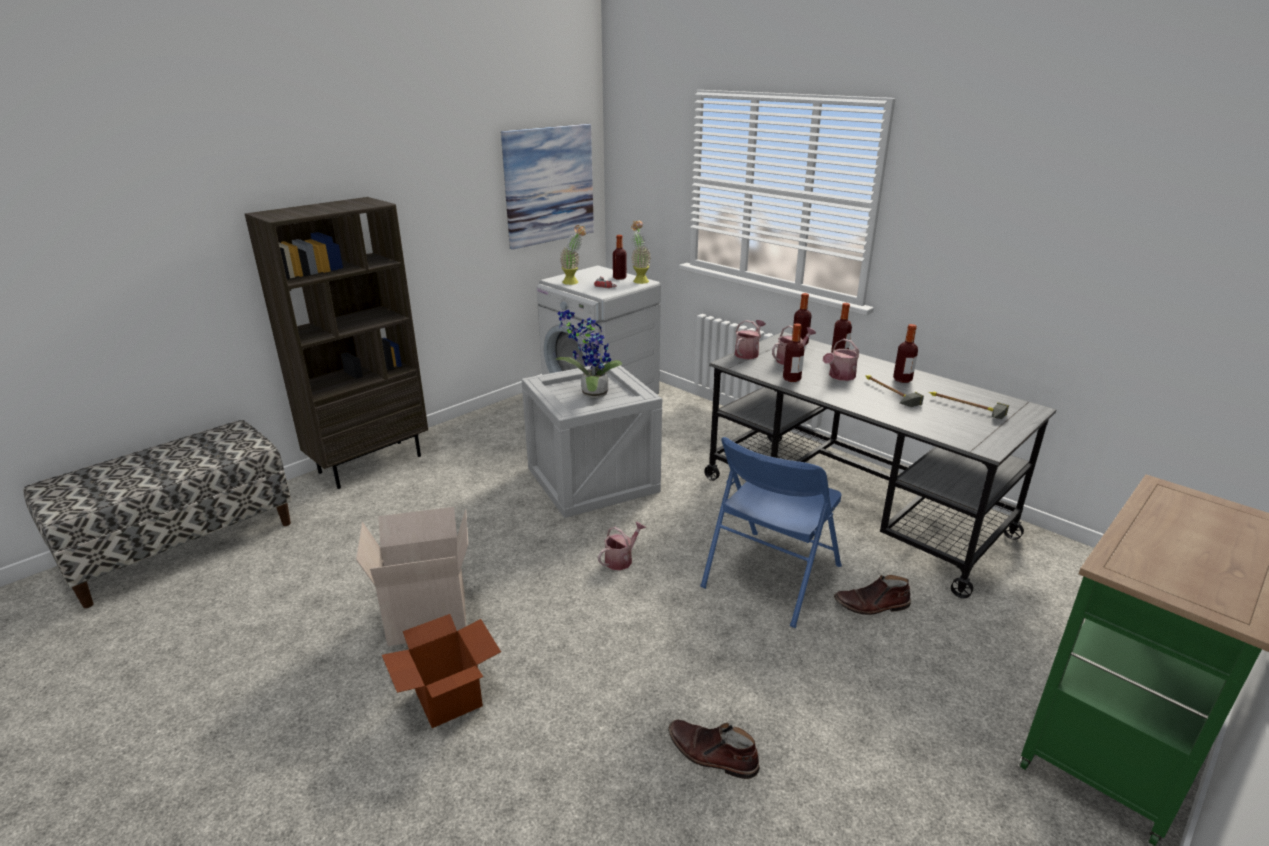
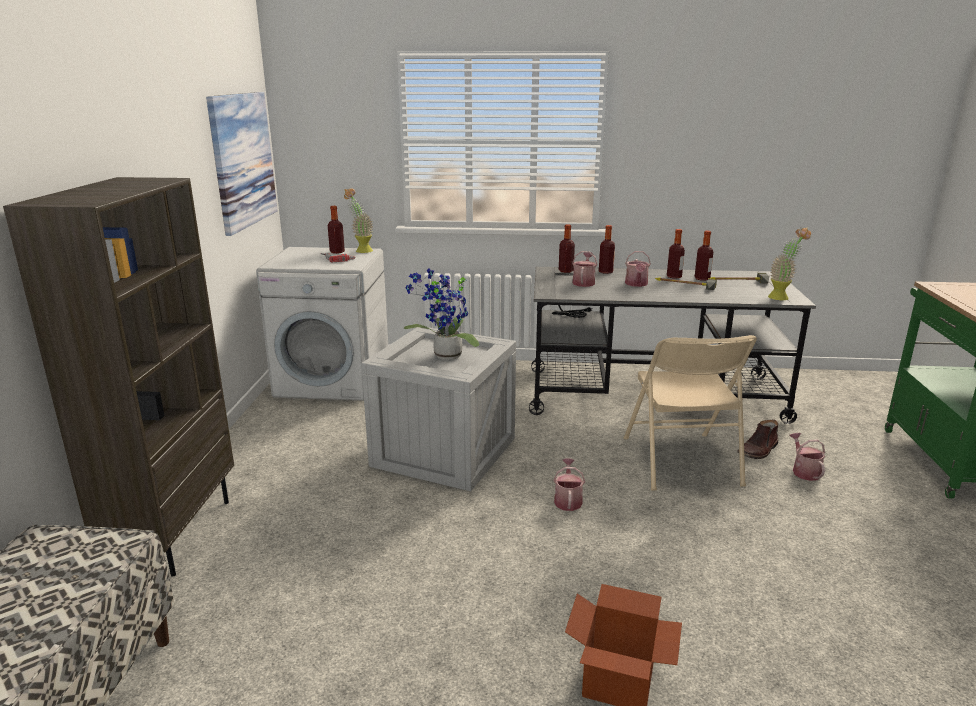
camera: 40 degrees left, 5 degrees down
(429, 615) = (486, 630): cardboard box -> none
(574, 283) = (302, 263): potted plant -> potted plant (782, 297)
(711, 754) = (831, 591): brown boot -> none
(748, 353) = (546, 285): watering can -> watering can (804, 471)
(771, 576) = (680, 461): blue chair -> beige chair
(791, 379) = (612, 294): bottle -> bottle (702, 278)

